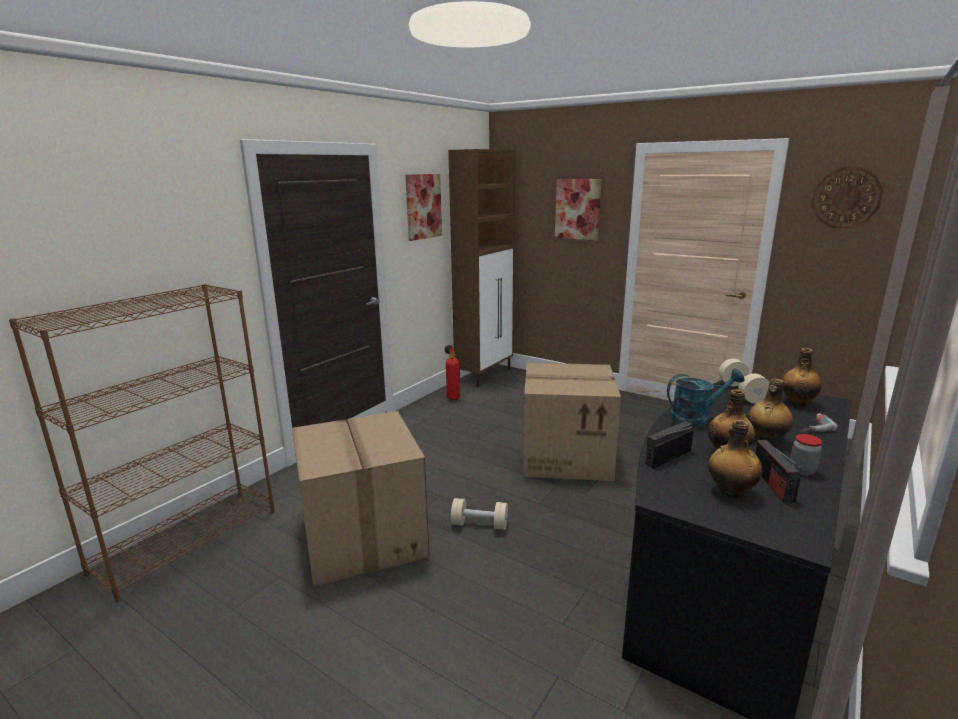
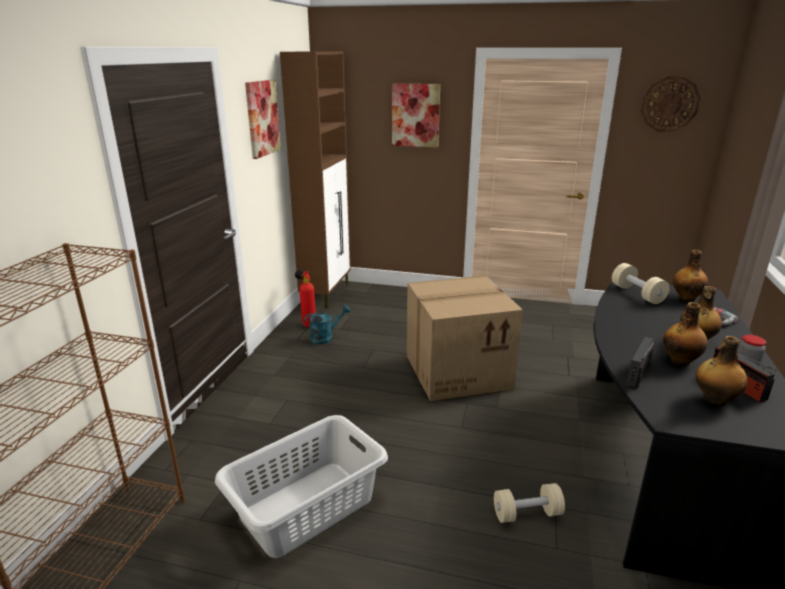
camera: 20 degrees left, 5 degrees up
(361, 536) = (305, 506): cardboard box -> grey laundry basket
(479, 524) = (420, 463): beige dumbbell -> beige dumbbell (527, 514)
(696, 417) = (625, 326): turquoise watering can -> turquoise watering can (325, 337)

